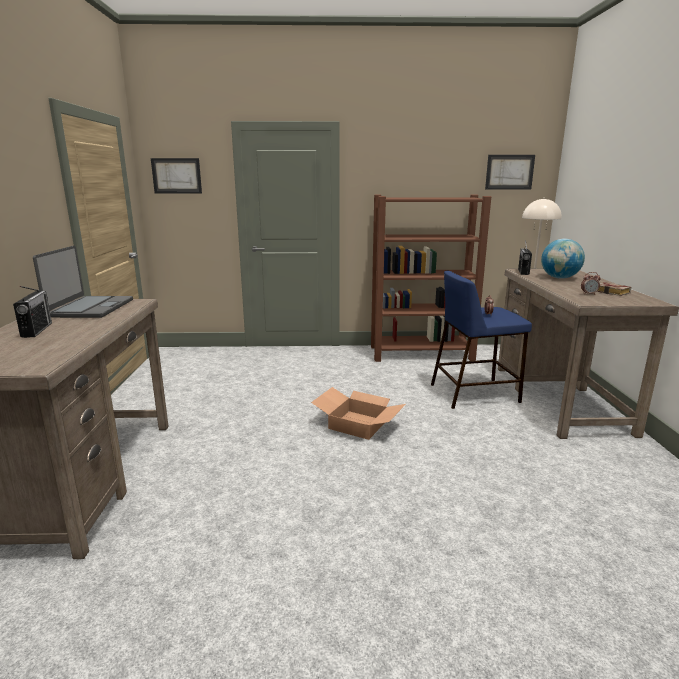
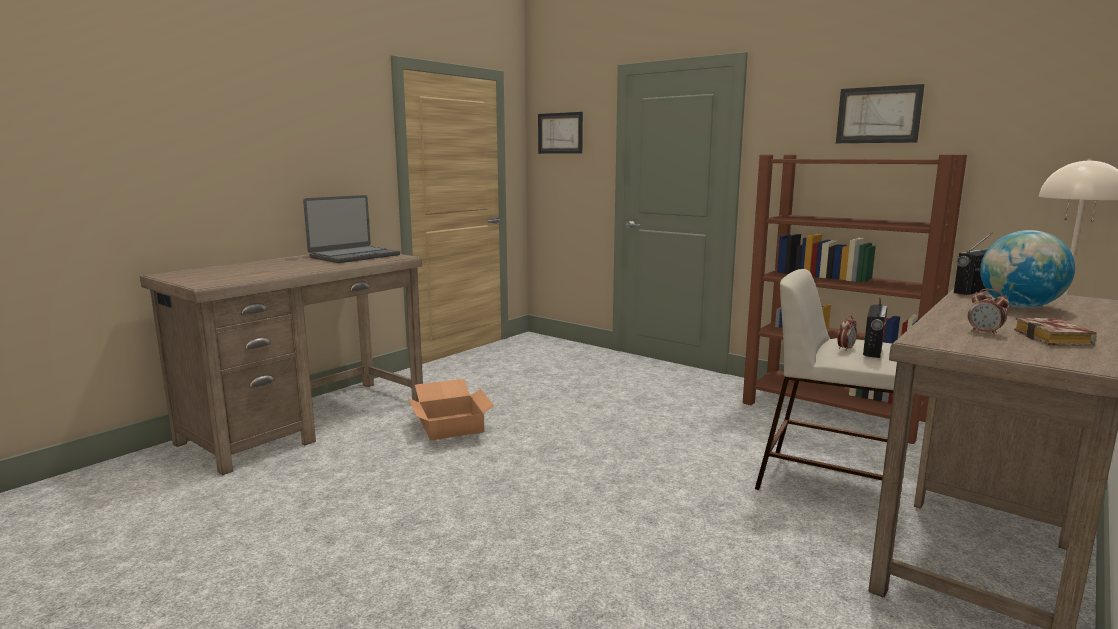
camera: 40 degrees right, 5 degrees down
(37, 330) = (279, 264): radio -> radio (873, 349)
(357, 425) = (595, 462): cardboard box -> cardboard box (450, 425)
(475, 393) = (830, 483): blue stool -> beige stool
(509, 172) = (1044, 113): picture -> picture (878, 115)

